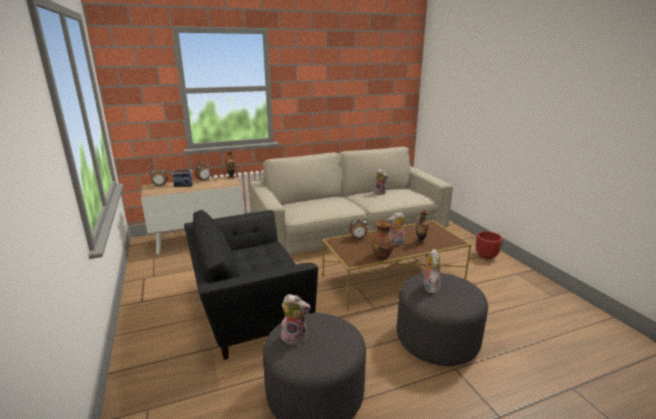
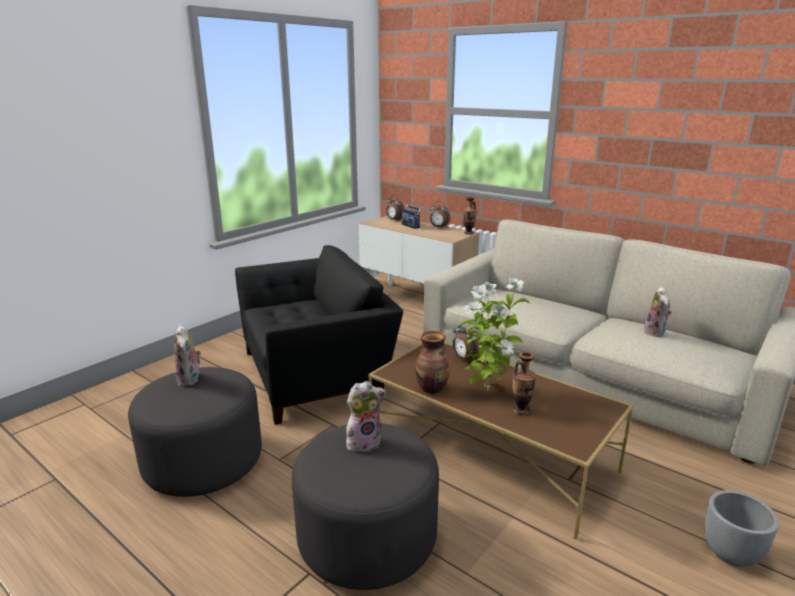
camera: 60 degrees right, 0 degrees up
(249, 310) = (316, 373): black armchair -> black armchair turned 120 degrees clockwise
(395, 243) = (486, 390): plush toy -> potted plant
(486, 256) = (731, 554): red planter -> grey planter

